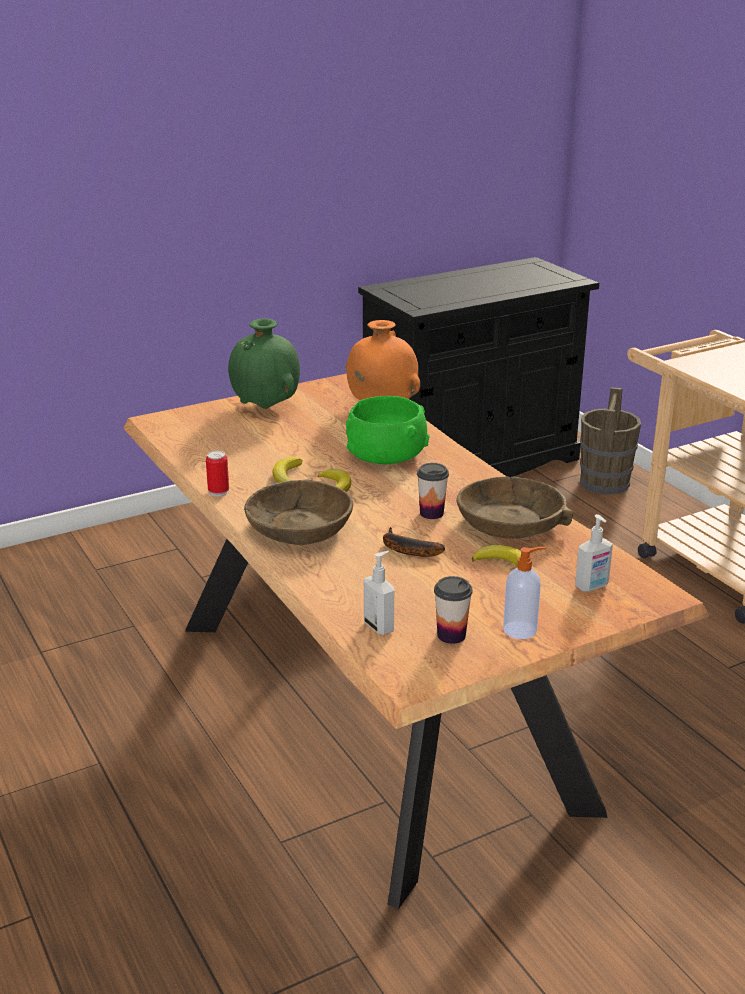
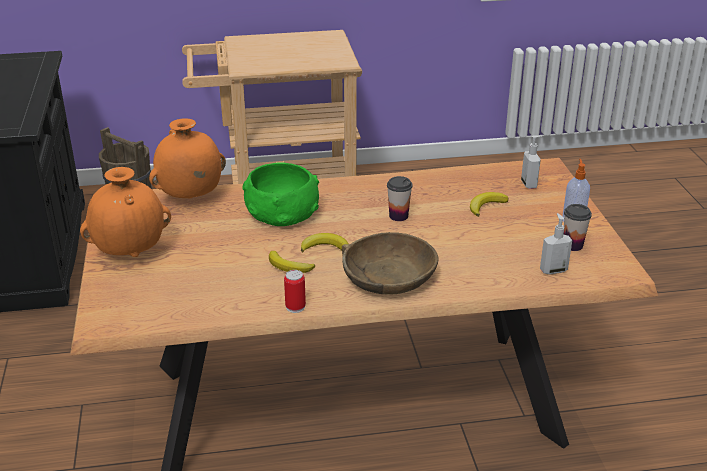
camera: 70 degrees left, 5 degrees up
(266, 407) = (131, 253): green vase -> orange vase
(406, 549) = (449, 238): banana -> none
(511, 523) = (430, 190): brown bowl -> none

